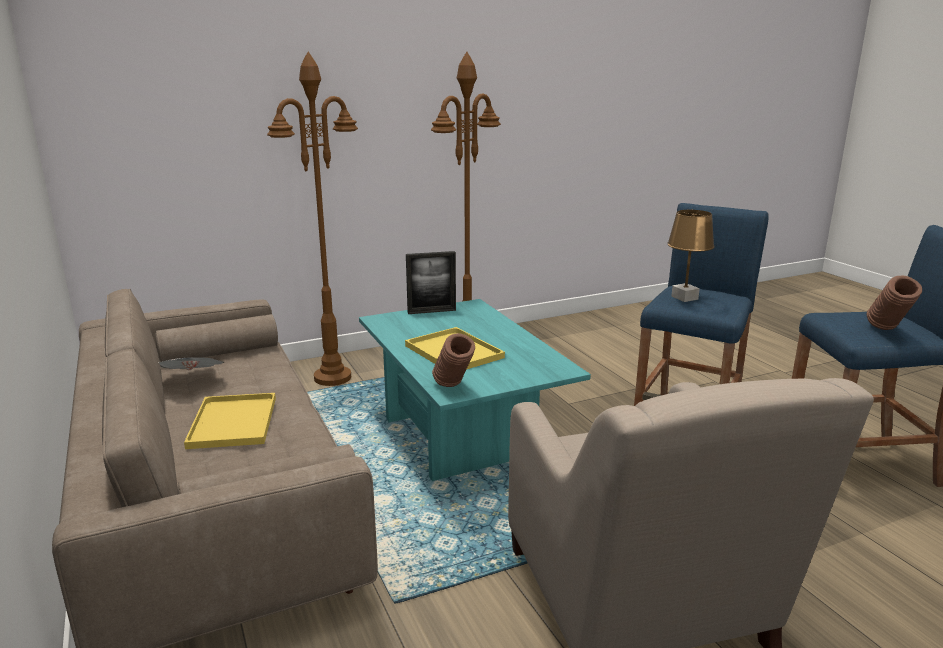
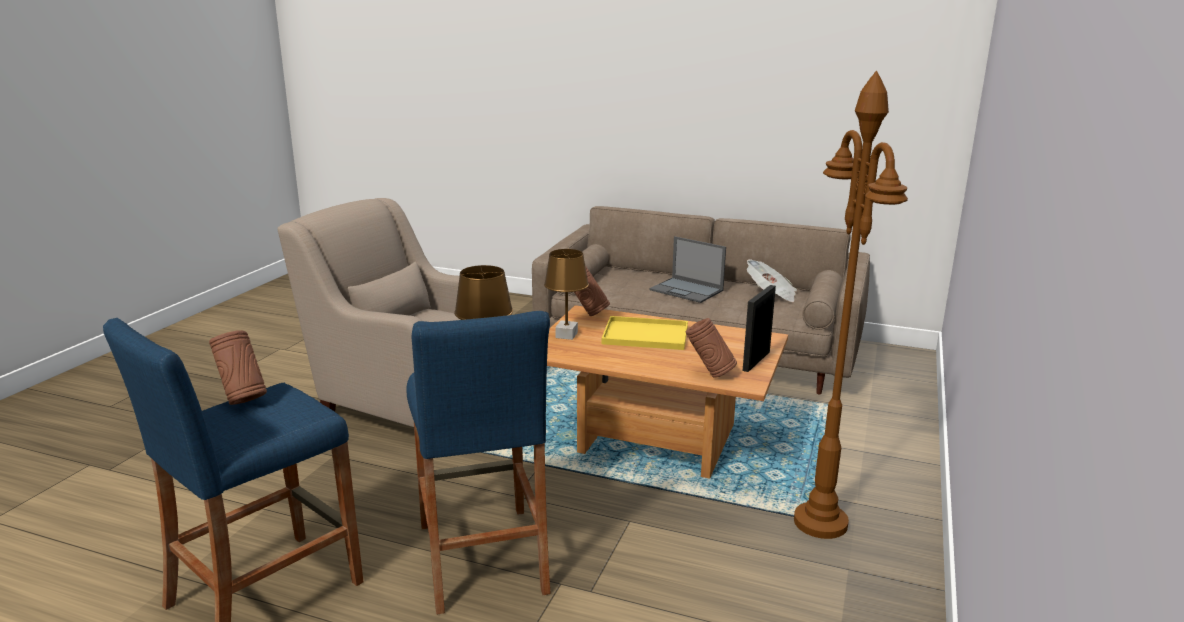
camera: 135 degrees right, 0 degrees up
(232, 421) = (687, 290): yellow tray -> laptop
(333, 377) = (865, 437): brown floor lamp -> none
(464, 437) = (654, 441): turquoise coffee table -> brown coffee table
(481, 315) = (709, 374): none -> brown vase
(516, 376) = (566, 335): none -> brown table lamp

